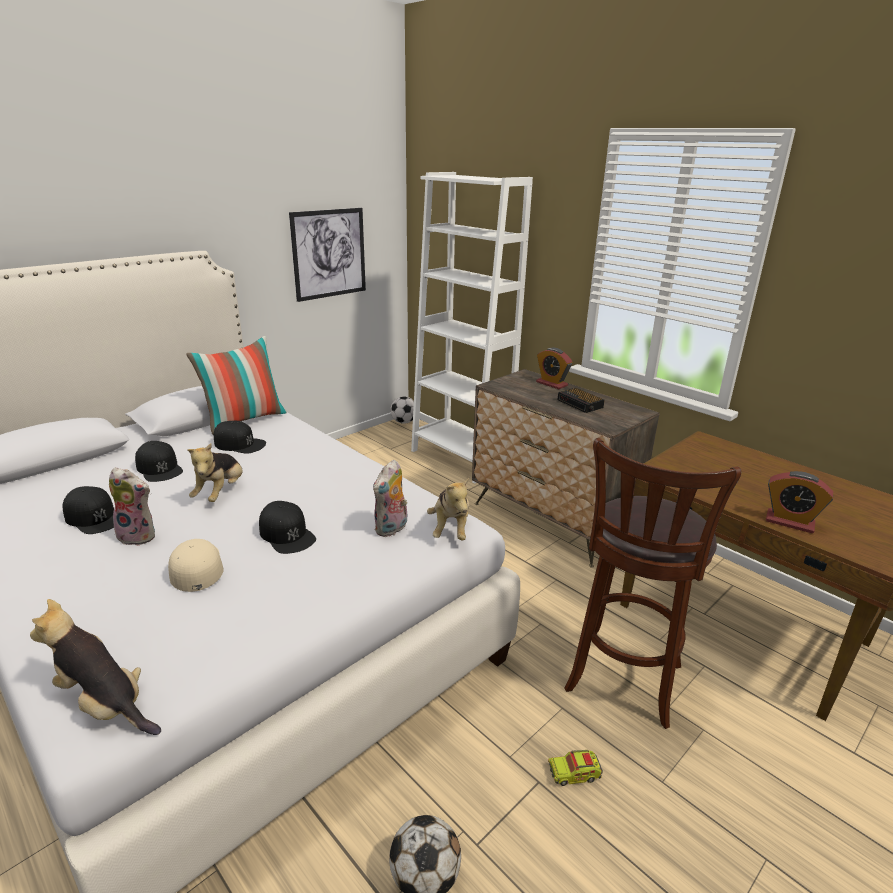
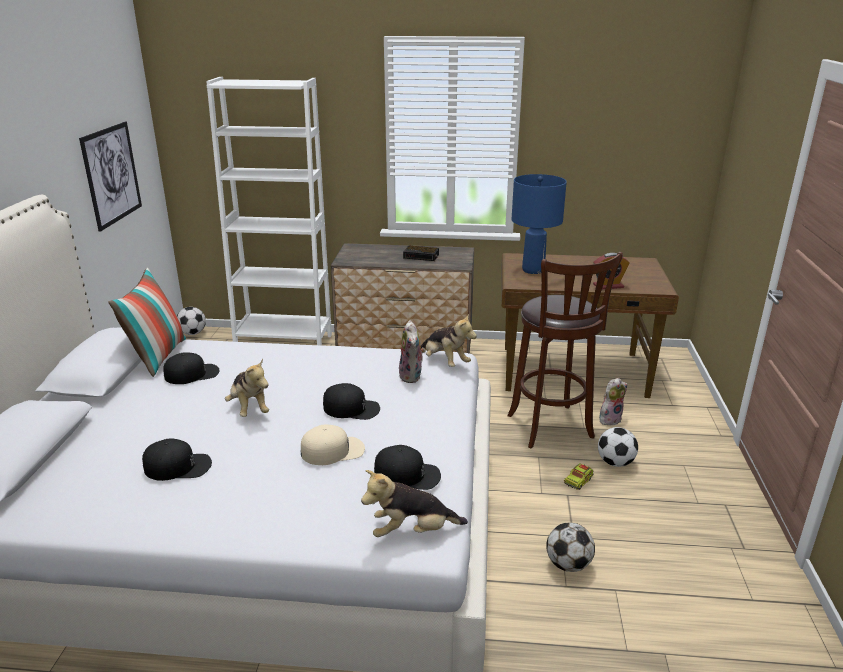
camera: 40 degrees left, 0 degrees up
(140, 535) = (244, 457): plush toy -> plush toy (610, 419)
(159, 468) = (157, 416): black cap -> black cap (407, 474)
(196, 568) = (333, 450): beige cap -> beige cap turned 135 degrees clockwise
(551, 384) = (381, 248): alarm clock -> none
(657, 782) = (615, 462): none -> football
(704, 462) = (532, 270): none -> blue table lamp

